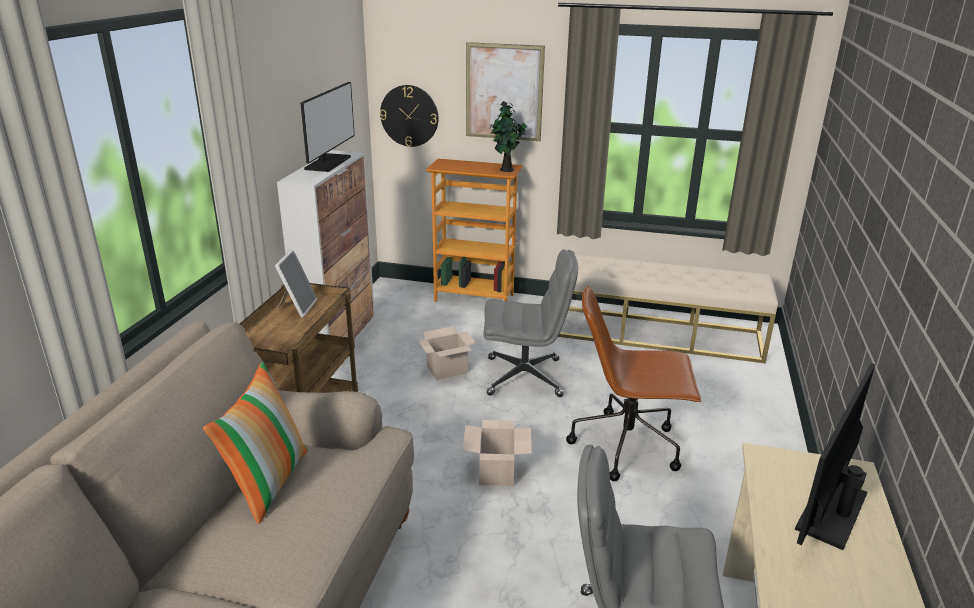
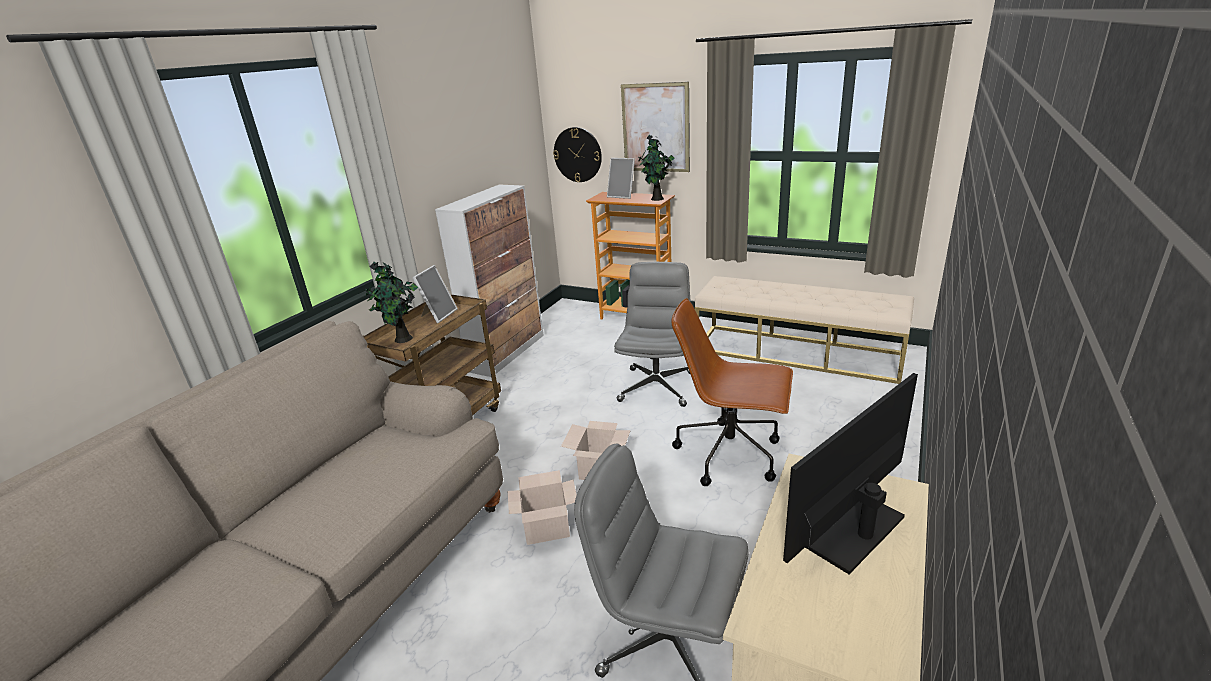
camera: 15 degrees right, 0 degrees up
(267, 482) = (349, 458): pillow -> none
(270, 339) = (402, 340): none -> potted plant
(328, 163) = (487, 194): monitor -> none
(447, 369) = (590, 377): cardboard box -> cardboard box (548, 527)
(465, 164) = (622, 196): none -> picture frame
(525, 377) = (656, 386): grey office chair -> grey office chair turned 90 degrees counterclockwise

